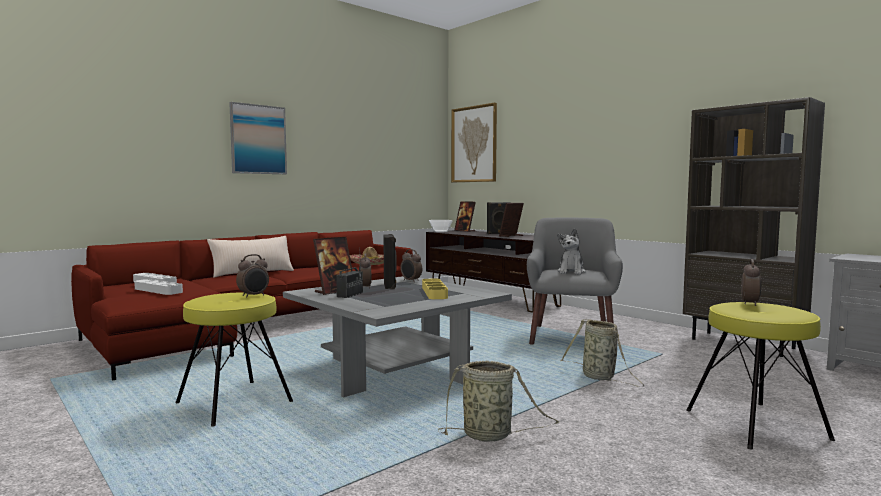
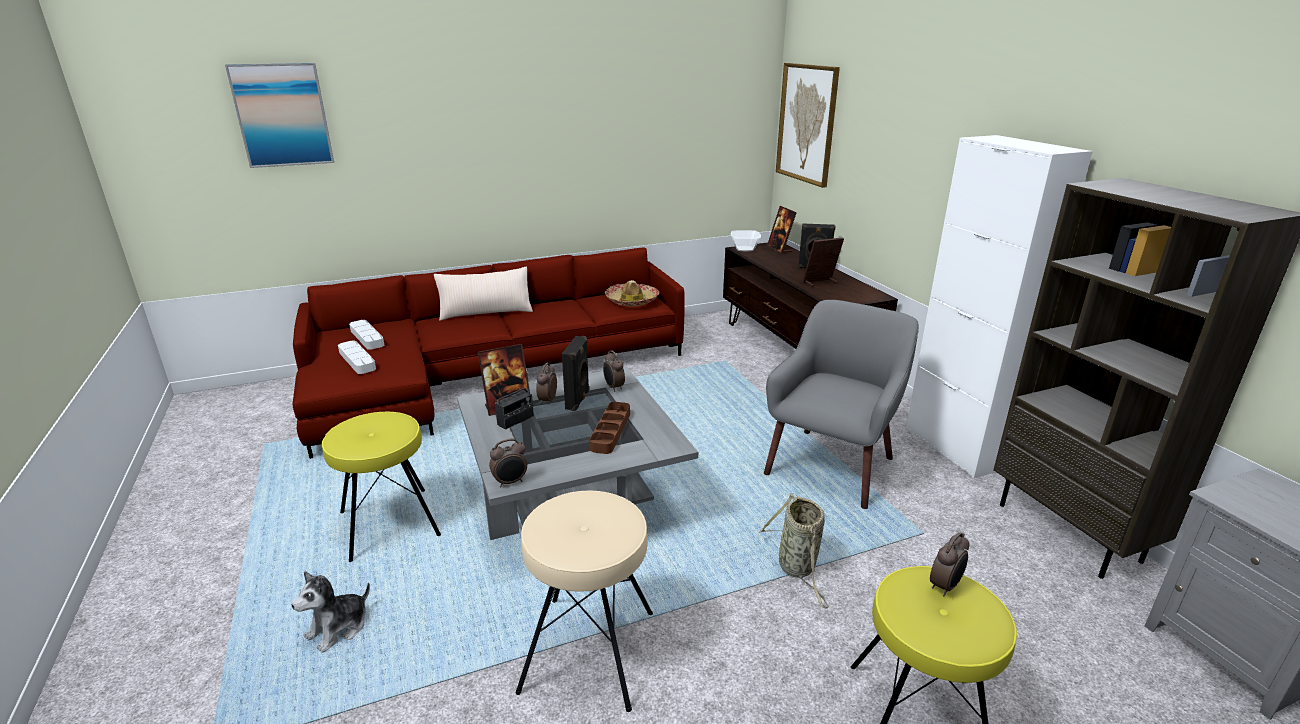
camera: 20 degrees right, 20 degrees up
(254, 296) = (395, 430): alarm clock -> alarm clock (510, 482)
(258, 139) = (494, 141): picture -> picture (282, 115)
(434, 292) = (610, 431): yellow tray -> brown tray
(490, 435) = (590, 650): basket -> beige stool
(571, 272) = (834, 394): plush toy -> plush toy (338, 628)
(639, 323) = (954, 448): none -> white cabinet

